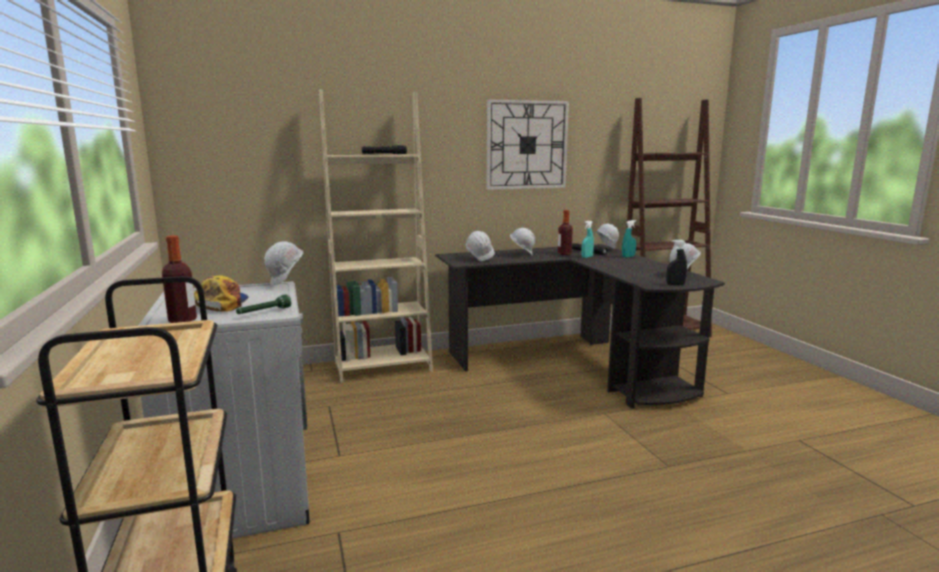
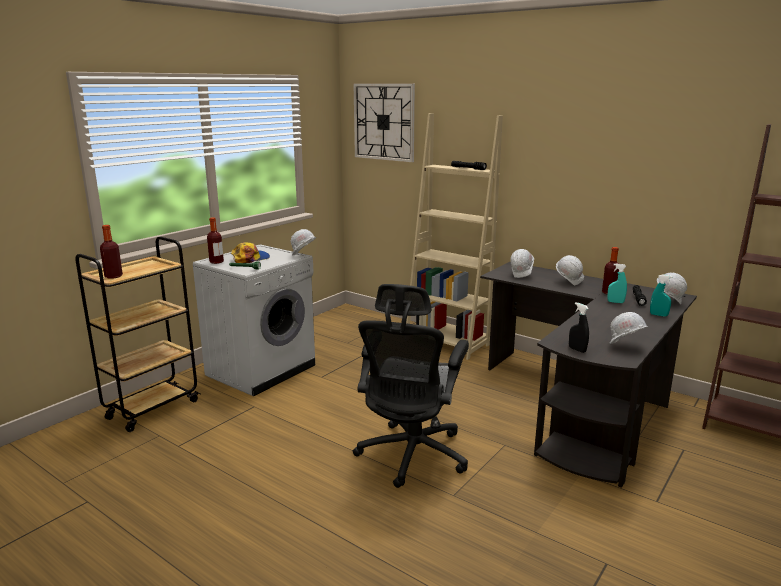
camera: 55 degrees right, 5 degrees up
(139, 373) = (113, 276): none -> bottle
(527, 145) = (614, 170): wall clock -> wall clock (384, 122)
(585, 464) = (411, 458): none -> office chair

